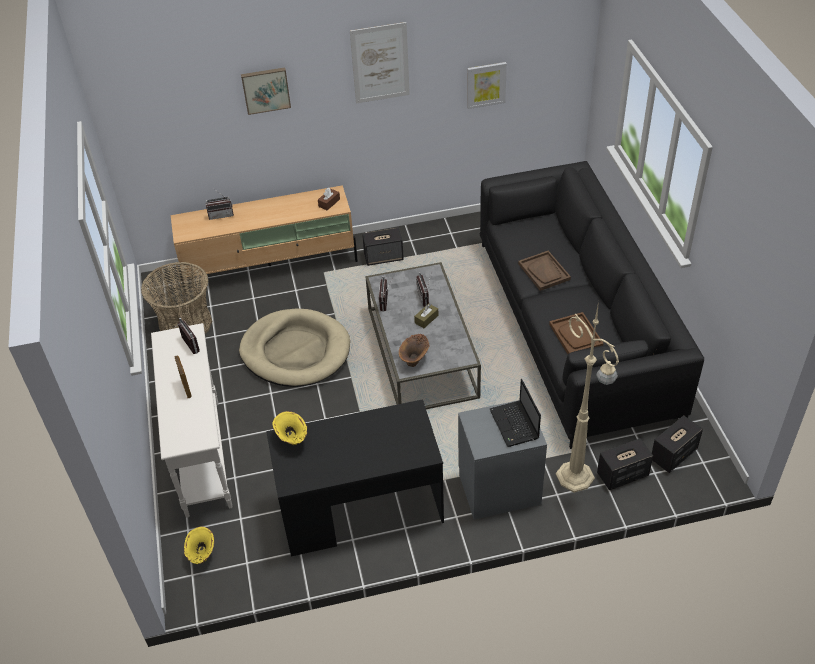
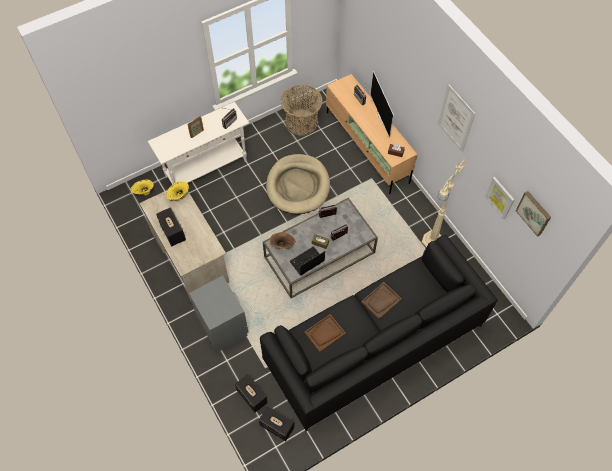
camera: 70 degrees right, 15 degrees up
(266, 89) = (404, 66): picture -> picture (534, 213)
(266, 203) = (381, 118): none -> television
(360, 510) = (190, 257): black desk -> beige desk
(384, 257) = (399, 208): speaker -> speaker (173, 232)
(515, 425) = (220, 309): laptop -> laptop (306, 262)
(576, 478) = (242, 369): beige floor lamp -> beige floor lamp (431, 241)

